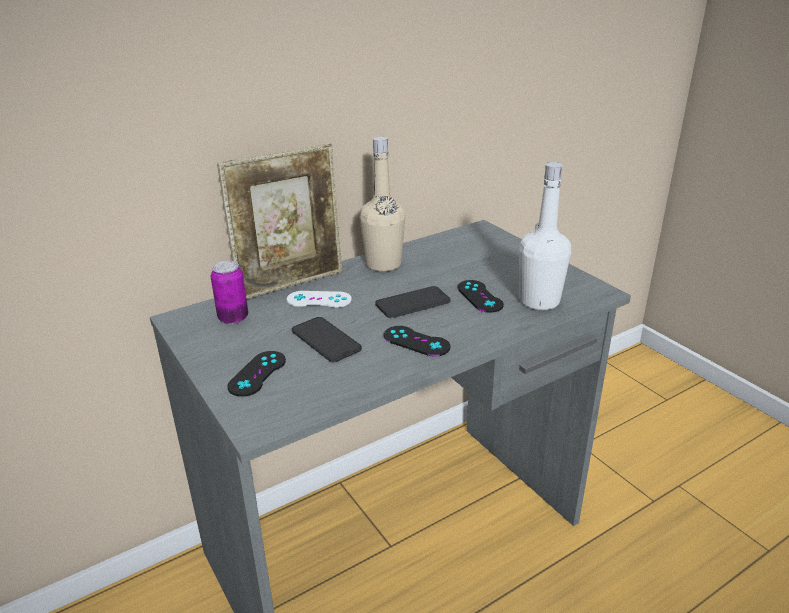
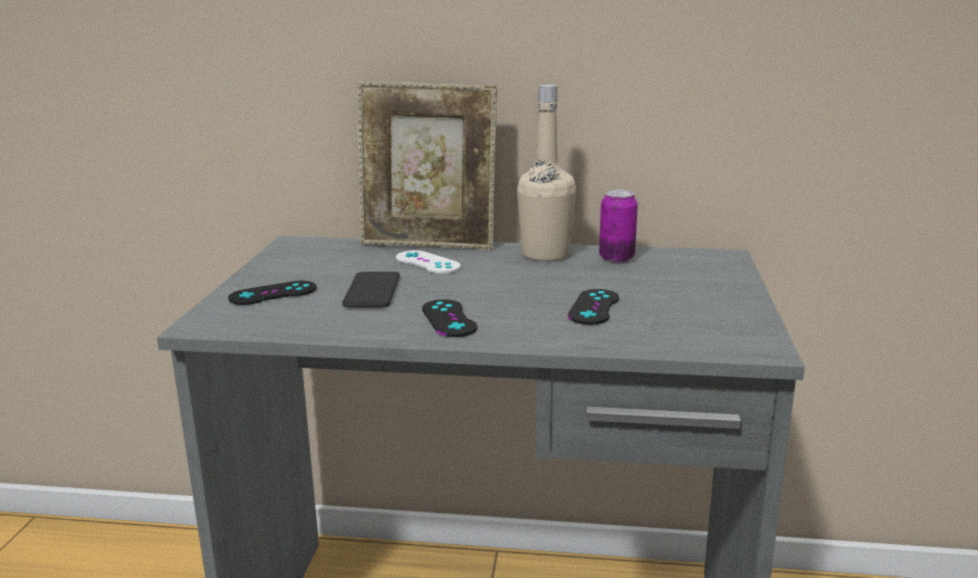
camera: 40 degrees right, 10 degrees down
(233, 318) = (333, 254): can -> can (616, 258)
(413, 303) = (510, 291): phone -> none
(539, 301) = (658, 332): white bottle -> none

